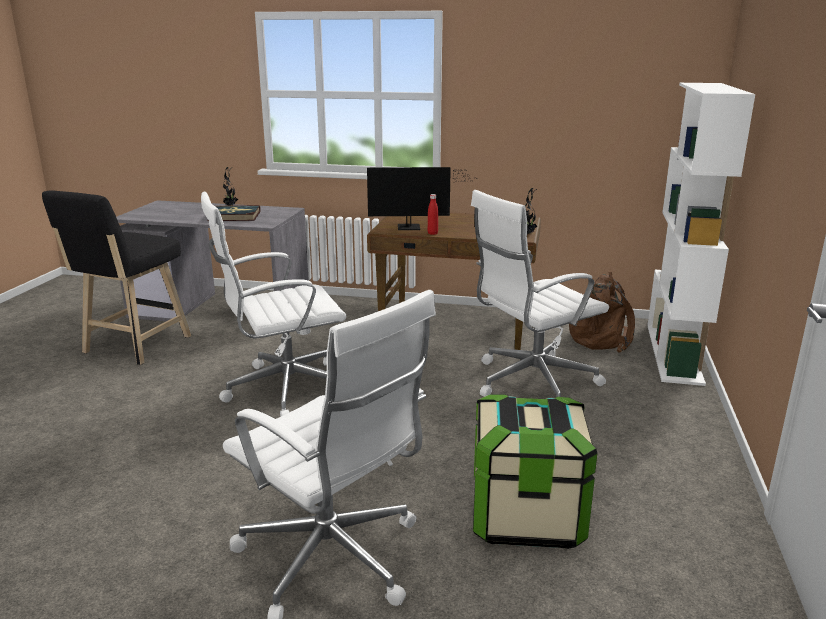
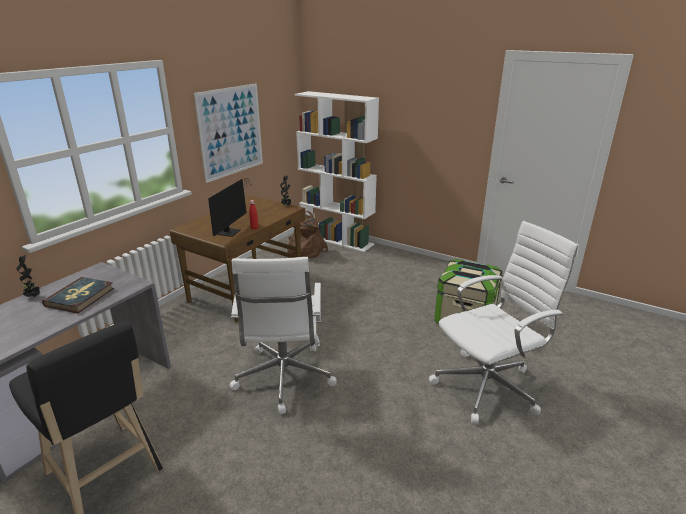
camera: 70 degrees left, 5 degrees up
(531, 382) = (340, 284): white office chair -> none
(539, 120) = (231, 131): none -> picture

